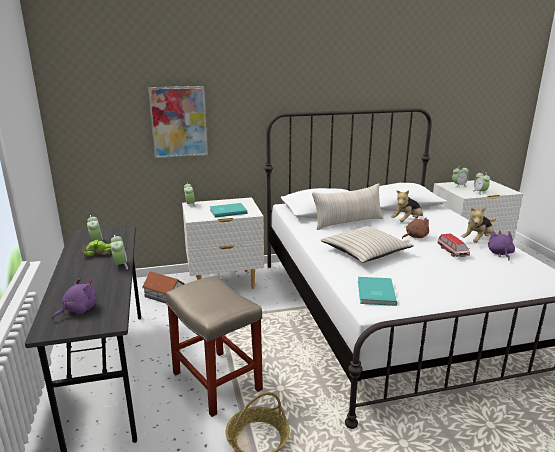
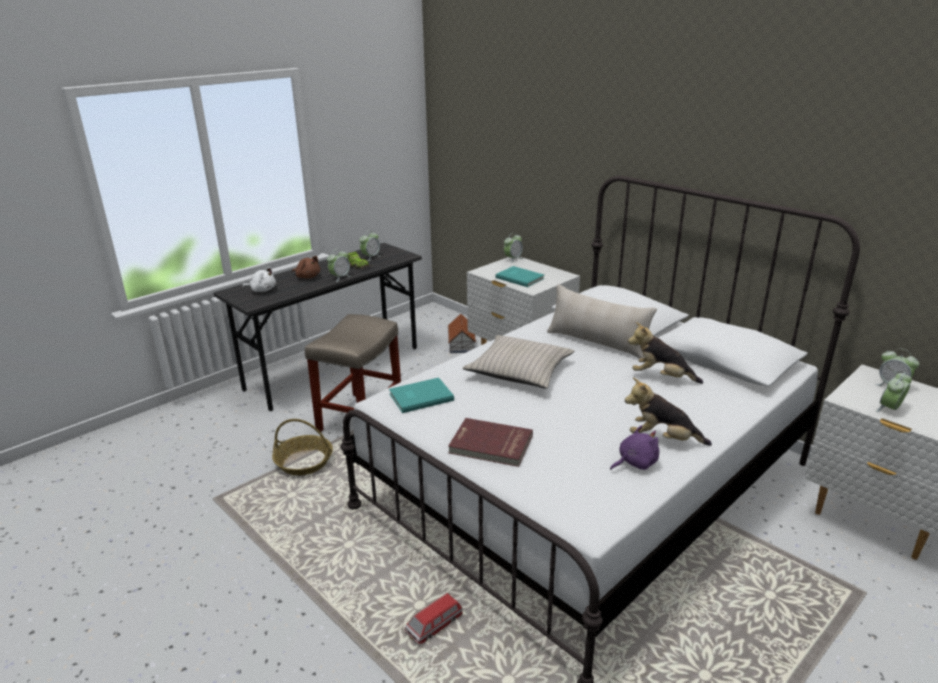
camera: 60 degrees right, 5 degrees up
(78, 310) = (262, 290): purple plush toy -> white plush toy
(179, 122) = (522, 162): picture -> none
(415, 236) = (611, 392): brown plush toy -> brown plush toy (307, 277)
(452, 252) = (592, 425): toy car -> toy car (434, 626)
(462, 286) = (490, 445): none -> red book

